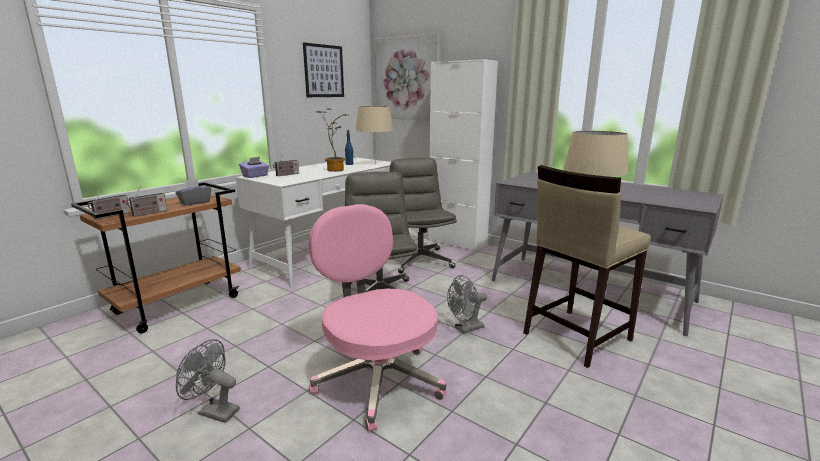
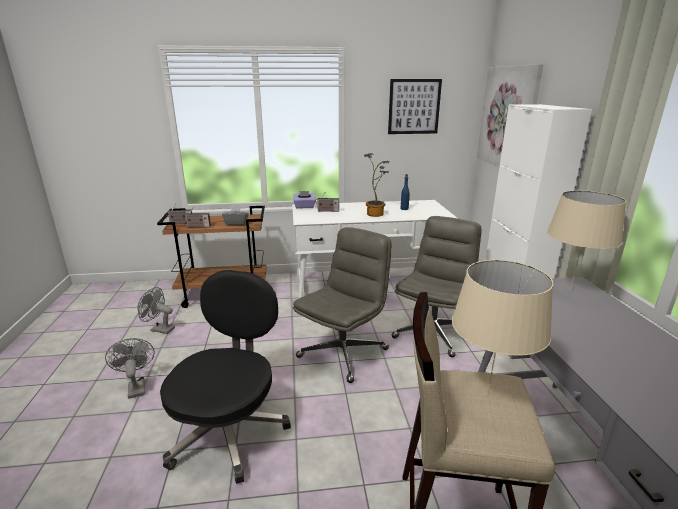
camera: 45 degrees right, 5 degrees up
(375, 164) = (426, 215): beige table lamp -> beige table lamp (570, 289)
(377, 379) = (230, 430): pink office chair -> black office chair
(465, 329) = (357, 432): grey fan -> grey fan (159, 329)

